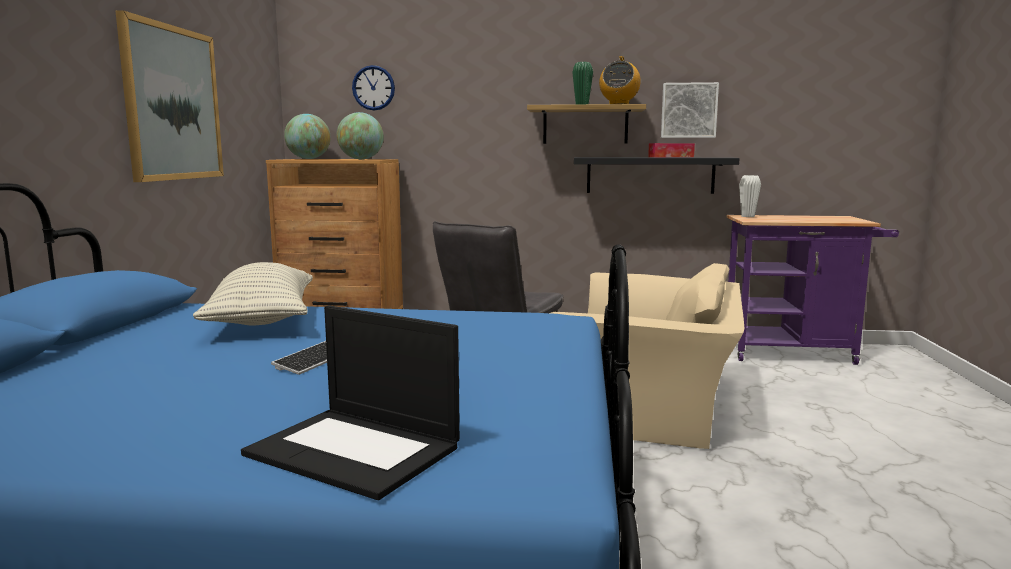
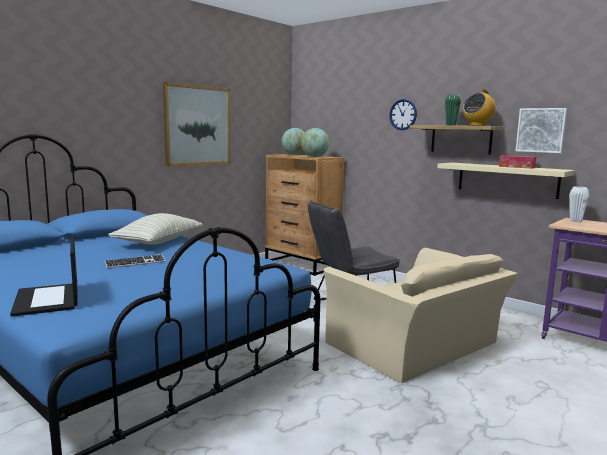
camera: 35 degrees right, 0 degrees up
(373, 88) = (335, 111): wall clock -> wall clock (403, 114)
(650, 175) = (507, 179): black shelf -> beige shelf

